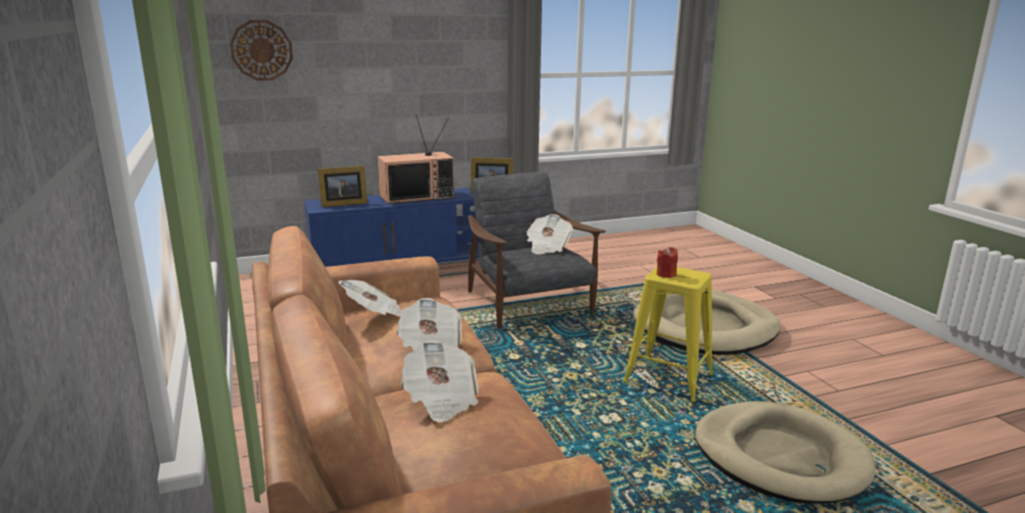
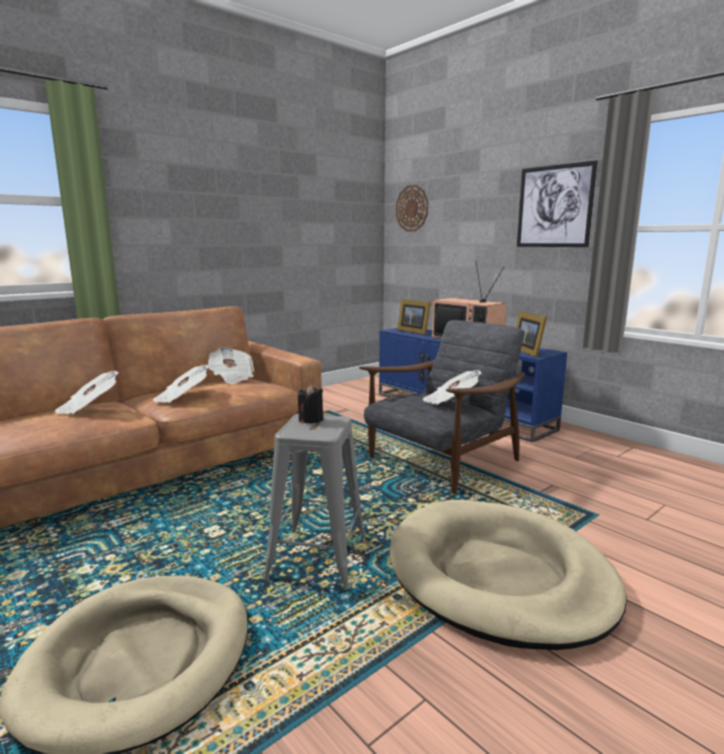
camera: 70 degrees right, 5 degrees down
(457, 55) = (554, 206): none -> picture
(666, 274) = (311, 420): red candle -> black candle
(668, 379) = (317, 558): yellow stool -> grey stool

